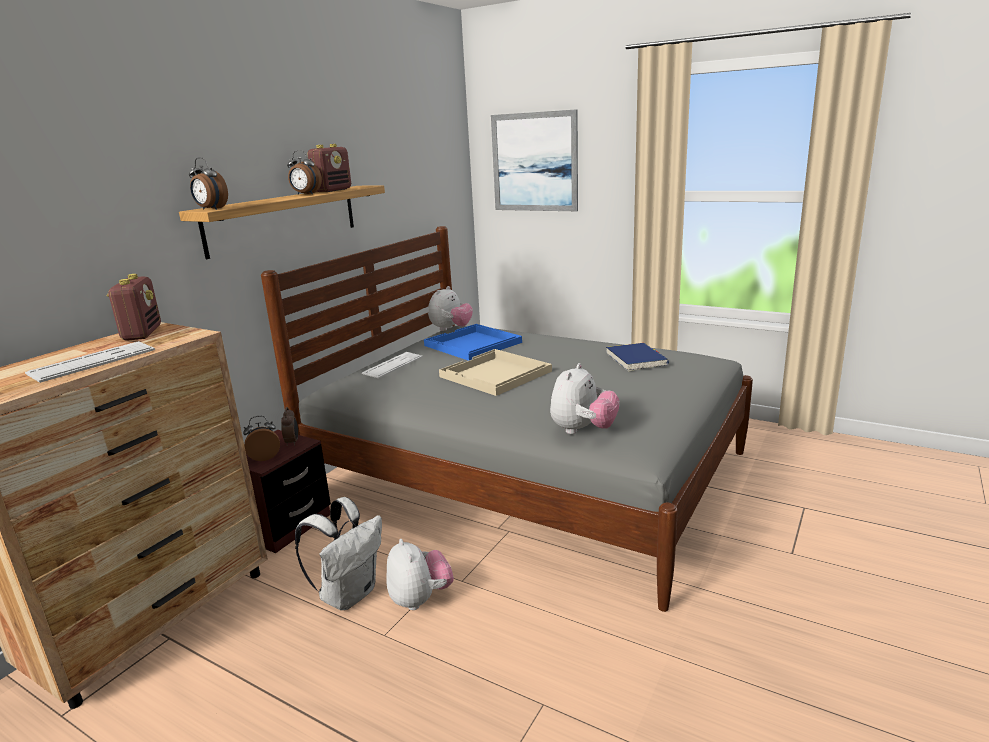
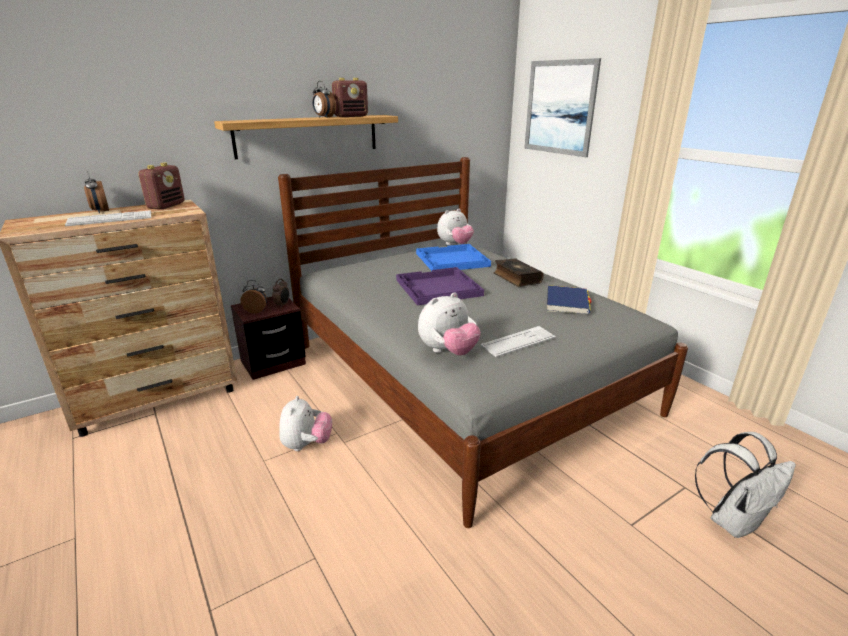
camera: 25 degrees right, 5 degrees up
(211, 209) = (231, 121): alarm clock -> alarm clock (100, 211)
(349, 594) = (269, 423): white backpack -> white backpack (733, 520)
(393, 365) = (378, 264): keyboard -> keyboard (518, 342)
(495, 374) = (438, 288): beige tray -> purple tray
(562, 348) = (516, 278): none -> book

